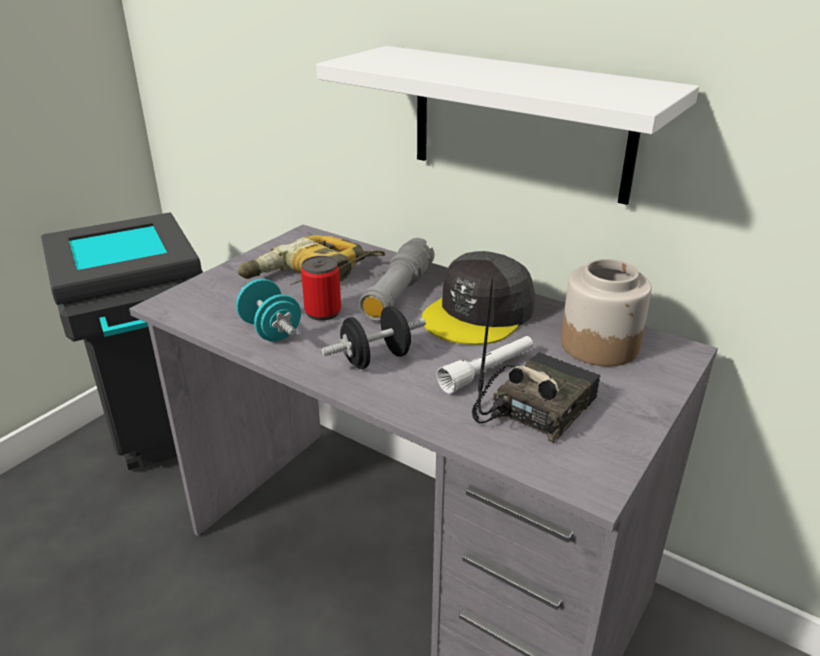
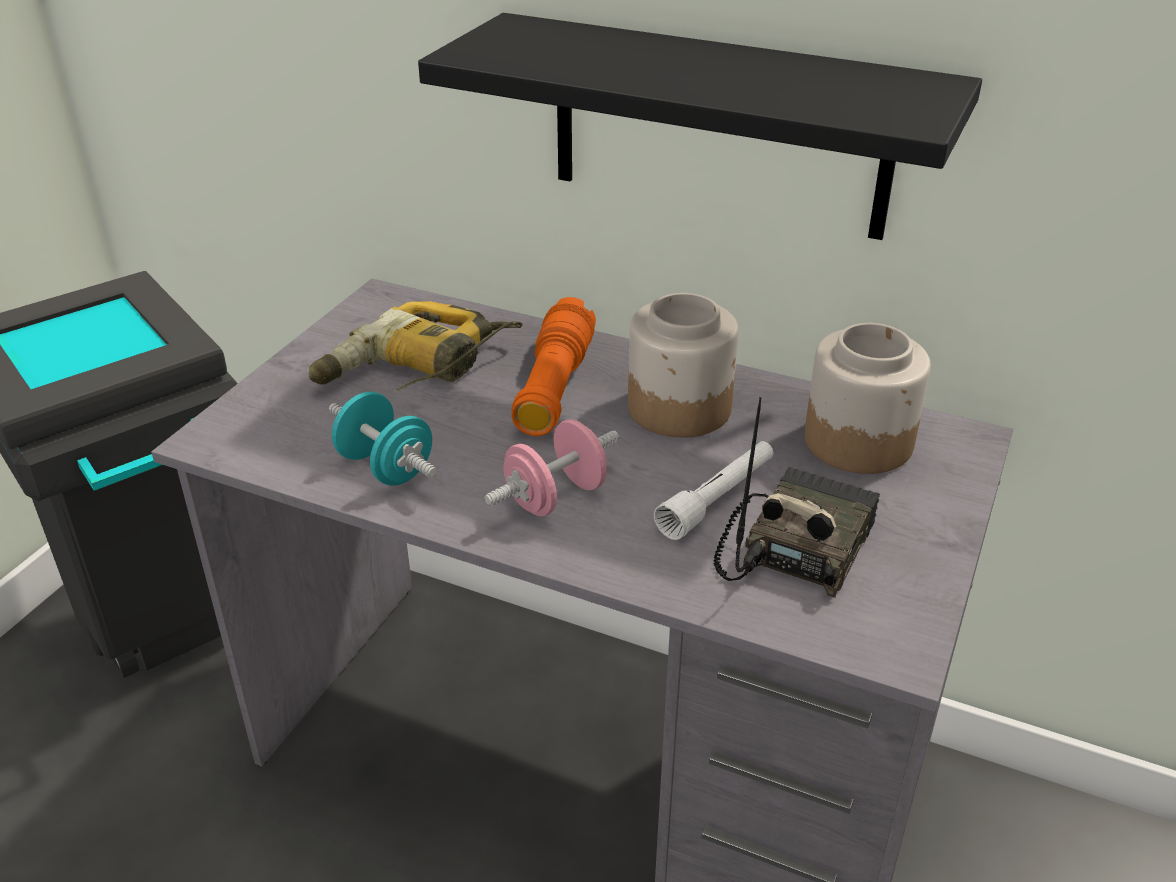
camera: 10 degrees left, 5 degrees up
(323, 312) = (454, 428): can -> none
(376, 359) = (555, 497): black dumbbell -> pink dumbbell
(397, 294) = (554, 387): grey flashlight -> orange flashlight
(479, 313) = (680, 408): grey cap -> jar
(520, 123) = (719, 127): white shelf -> black shelf

